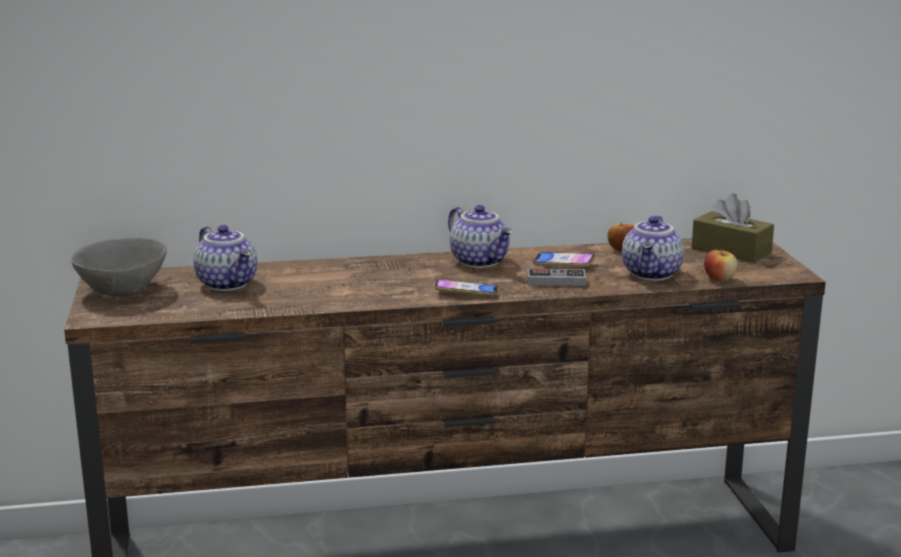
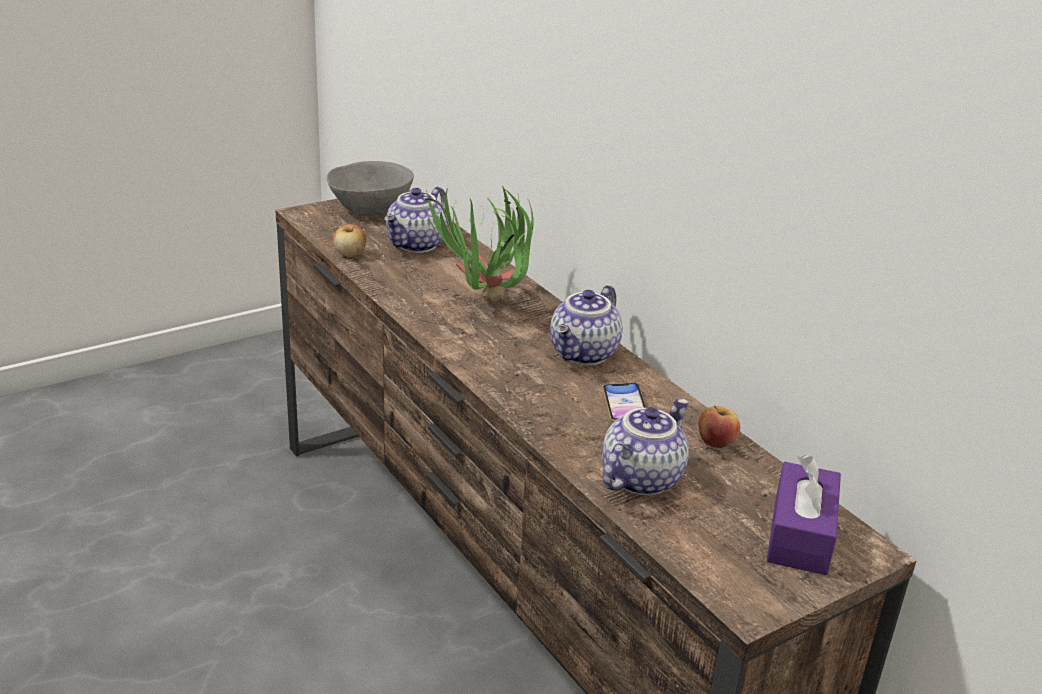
camera: 65 degrees right, 10 degrees up
(375, 278) = (483, 307): none -> potted plant
(466, 292) = (480, 362): phone -> none
(556, 281) = (559, 411): game controller -> none
(652, 274) = (640, 477): teapot -> teapot turned 135 degrees clockwise
(719, 279) = (667, 536): apple -> apple (350, 254)
(731, 251) = (800, 535): brown tissue box -> purple tissue box

